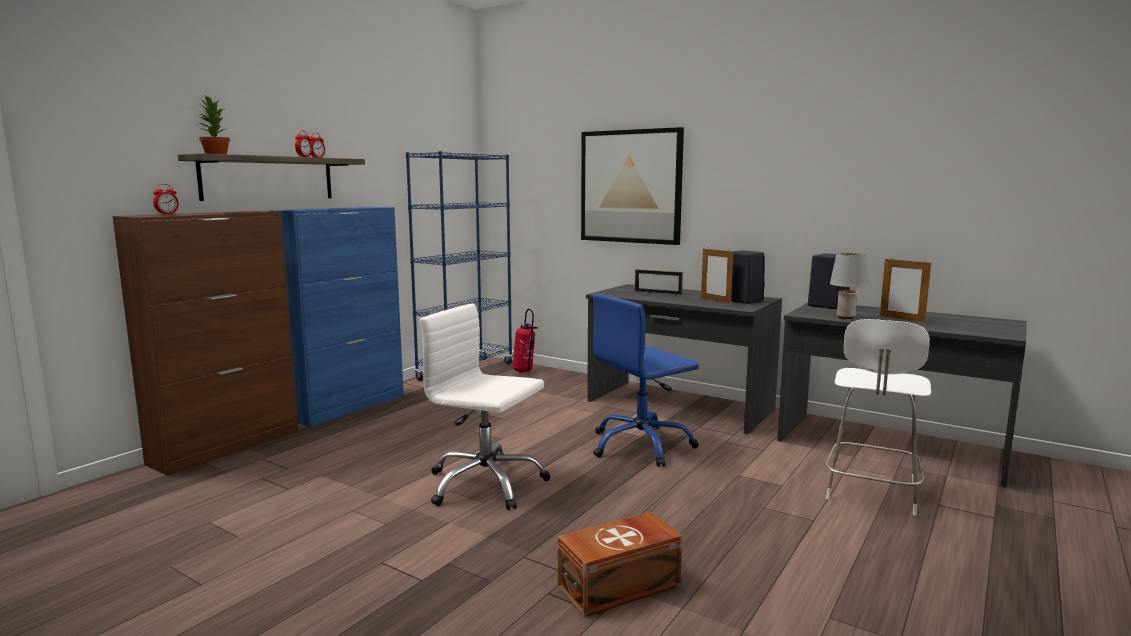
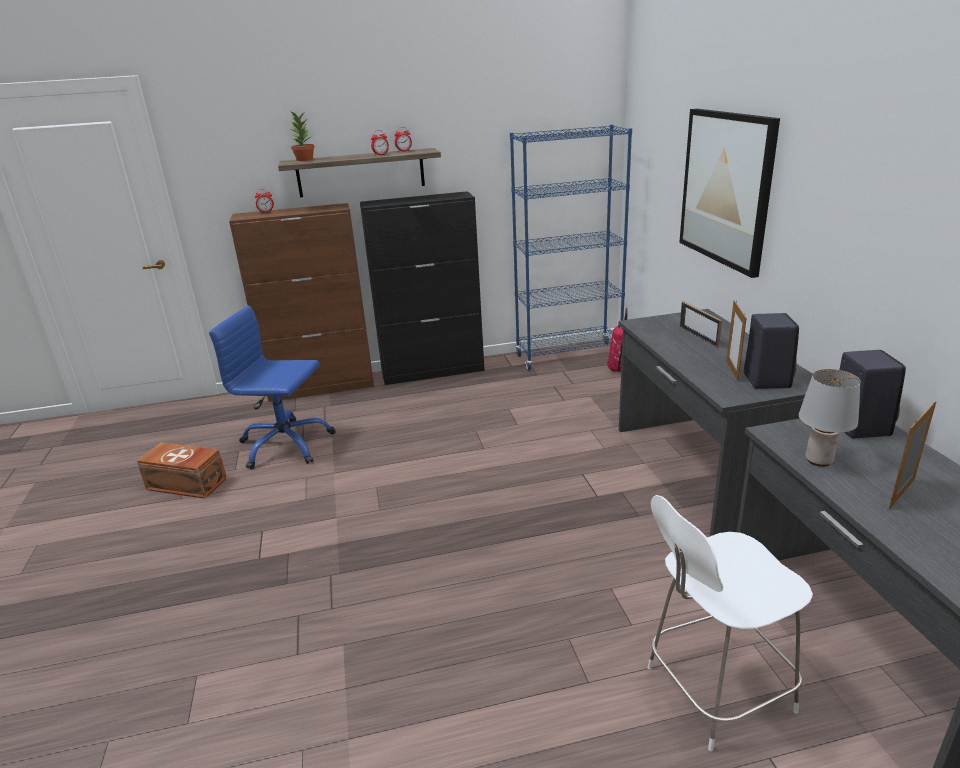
camera: 45 degrees right, 15 degrees up
(348, 406) = (433, 371): blue cabinet -> black cabinet
(485, 484) = (405, 492): white office chair -> none
(621, 586) = (341, 641): brown storage box -> brown storage box (187, 485)
(641, 445) = (579, 507): blue office chair -> blue office chair (285, 445)
(901, 319) = (901, 494): picture frame -> picture frame turned 45 degrees clockwise

